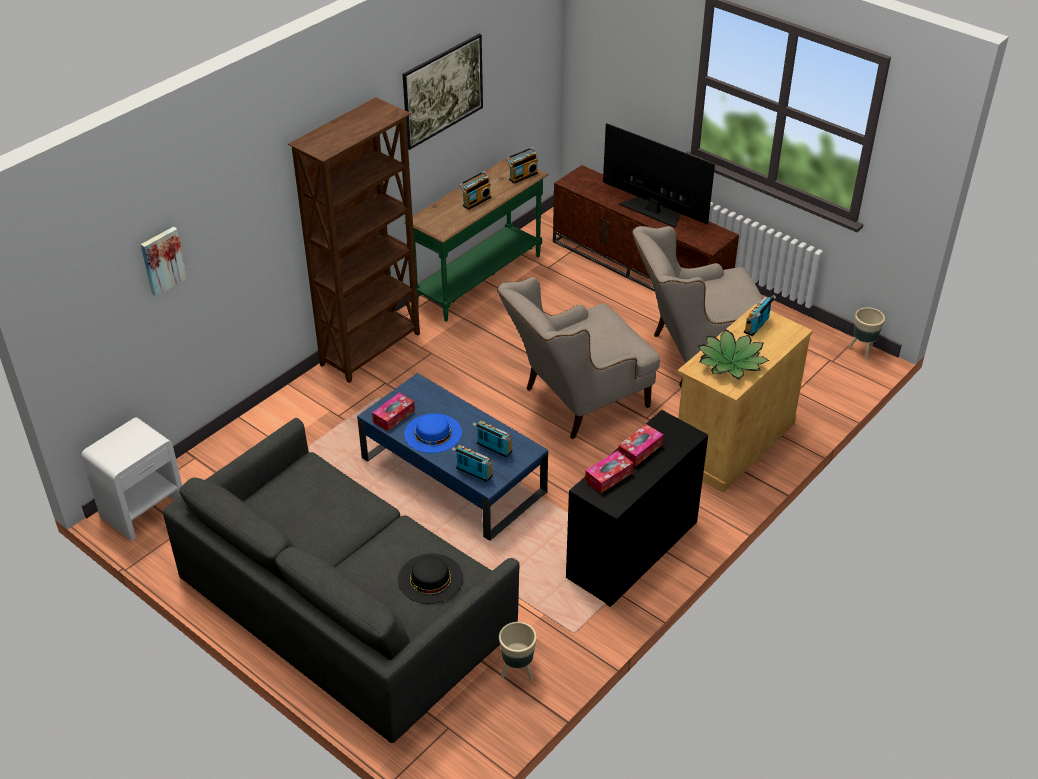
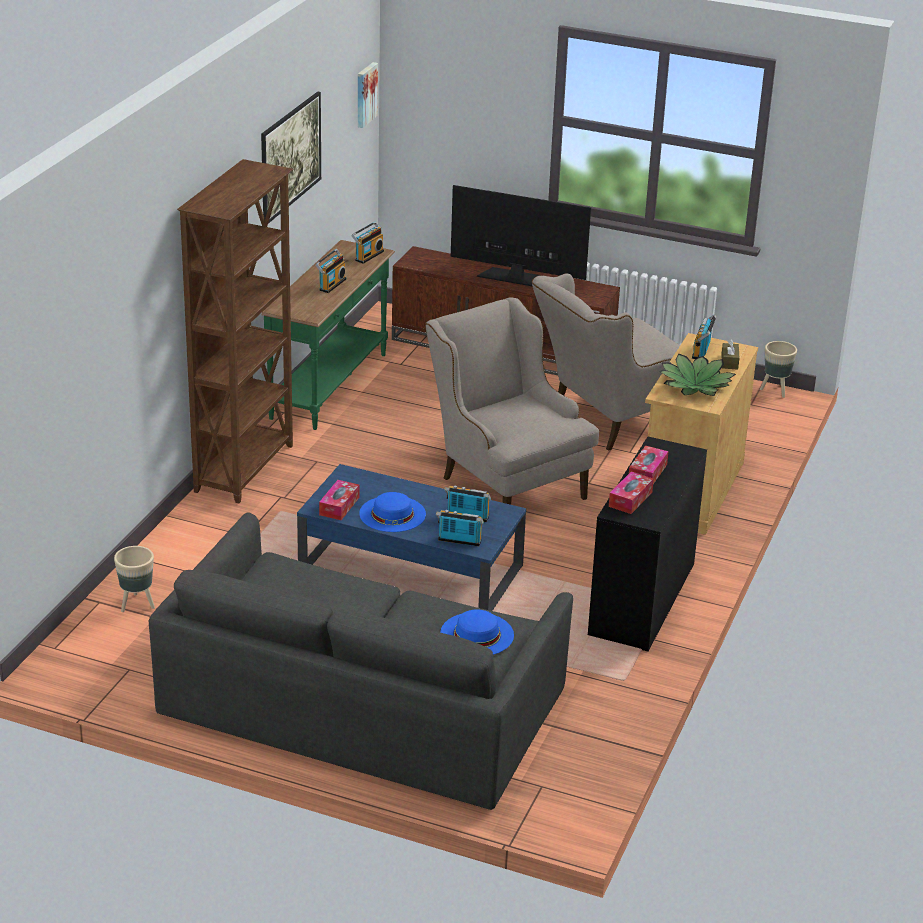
camera: 20 degrees left, 10 degrees down
(143, 509) = (68, 660): white nightstand -> none
(162, 260) = (78, 344): picture -> picture (365, 94)
(430, 578) = (477, 634): black hat -> blue hat
(517, 671) = (585, 724): beige planter -> beige planter (136, 604)
(576, 402) = (505, 481): beige armchair -> beige armchair turned 105 degrees clockwise
(776, 342) = (729, 362): none -> brown tissue box

